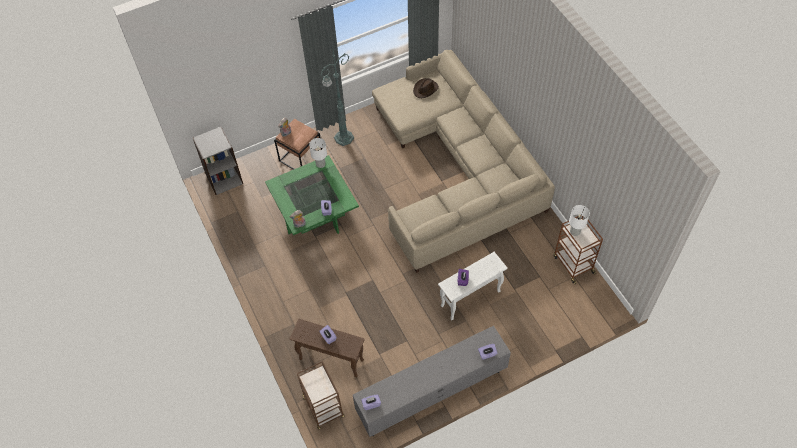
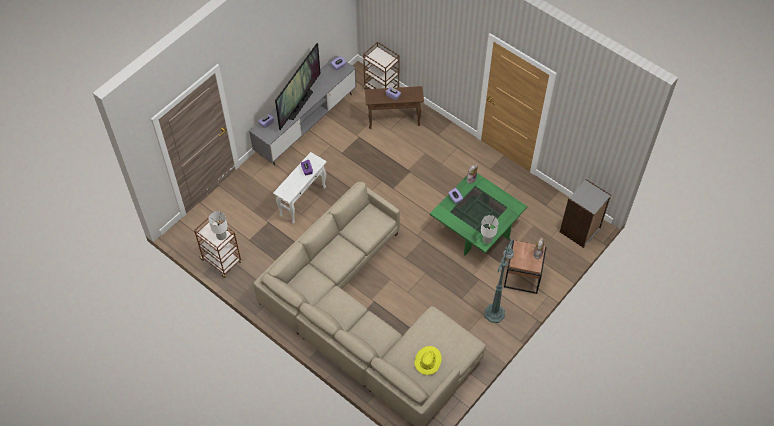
camera: 155 degrees right, 0 degrees up
(425, 89) = (428, 361): brown hat -> yellow hat
(440, 366) = (299, 104): none -> television

